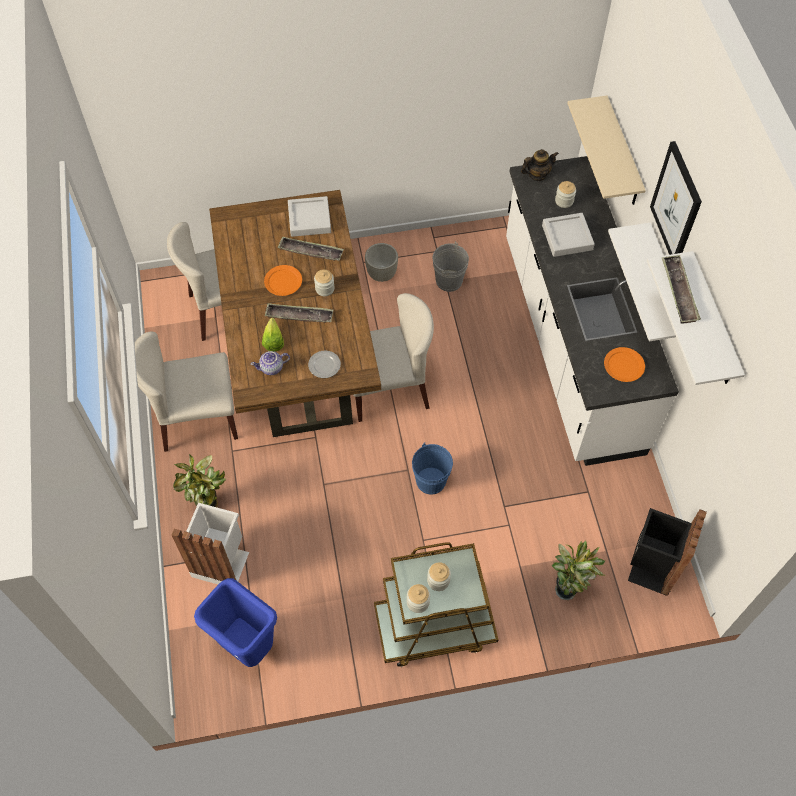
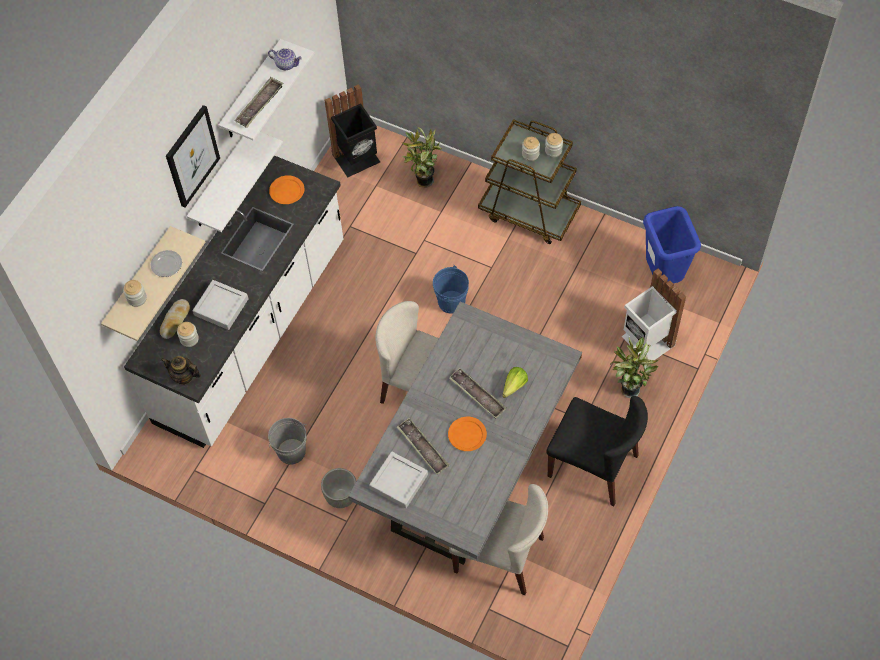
camera: 140 degrees left, 0 degrees up
(197, 419) = (593, 466): beige chair -> black chair
(271, 368) = (532, 365): teapot -> teapot (286, 64)
(300, 353) = (469, 468): brown dining table -> grey dining table
(324, 365) = (490, 341): plate -> plate (167, 264)
(325, 289) = (439, 406): jar -> jar (137, 298)
(590, 206) = (175, 320): none -> bread

